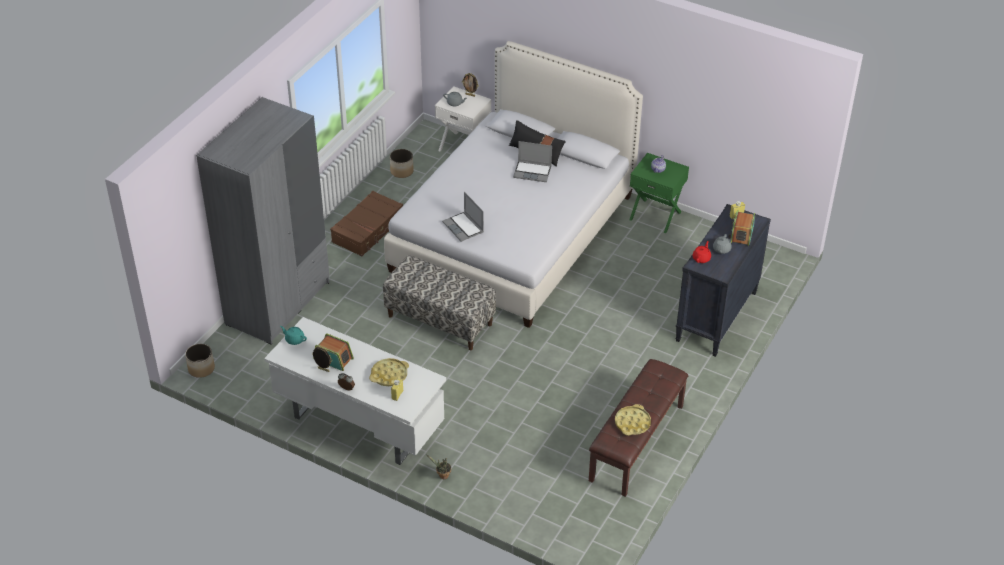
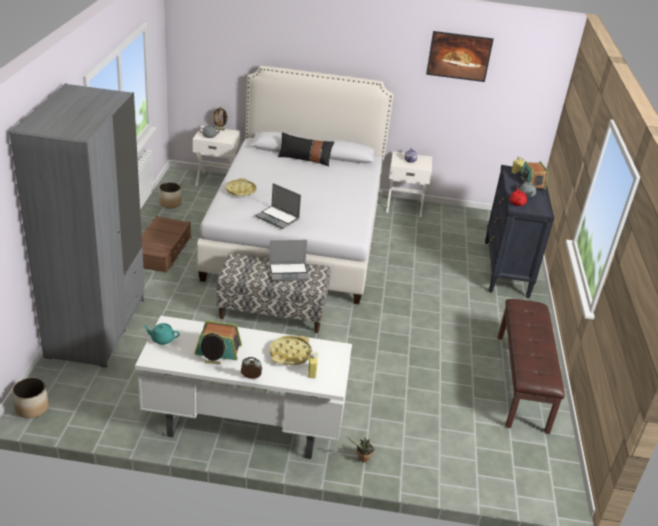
camera: 25 degrees left, 10 degrees down
(533, 172) = (311, 172): laptop -> laptop (289, 272)
(632, 423) = (539, 355): yellow tray -> yellow tray (240, 190)
(655, 215) = (404, 206): green nightstand -> white nightstand
(709, 81) = (457, 67): none -> picture

